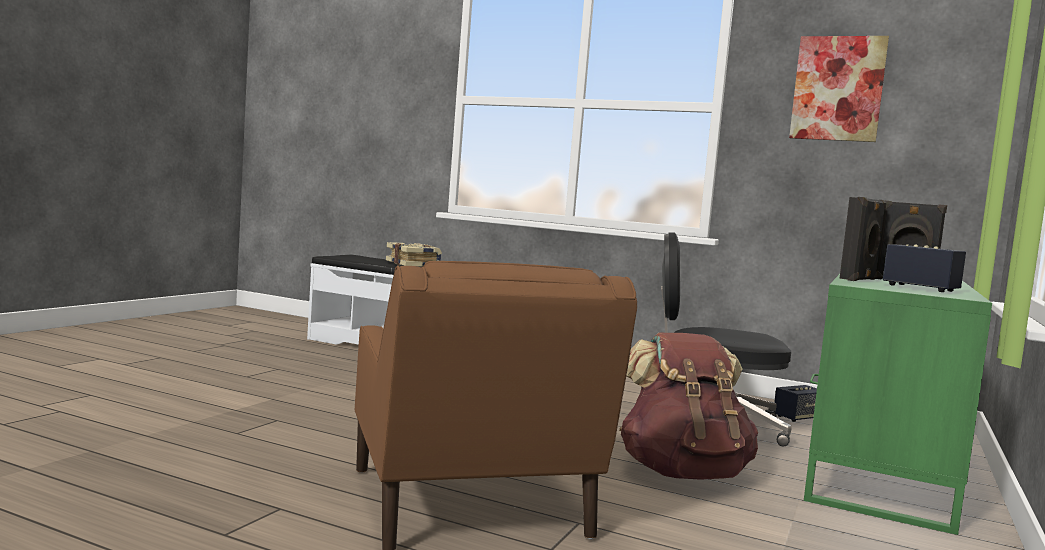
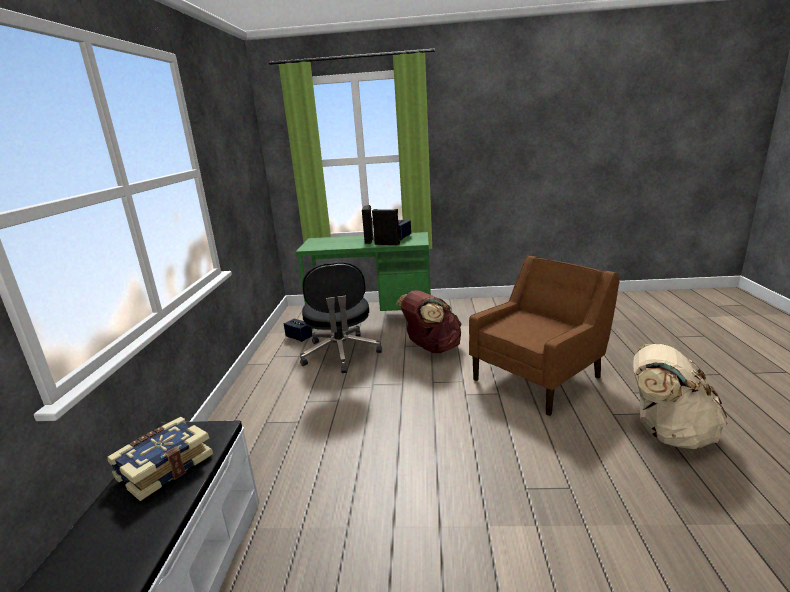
camera: 110 degrees left, 15 degrees up
(169, 519) = (668, 432): none -> beige backpack
(838, 89) = (228, 149): picture -> none

